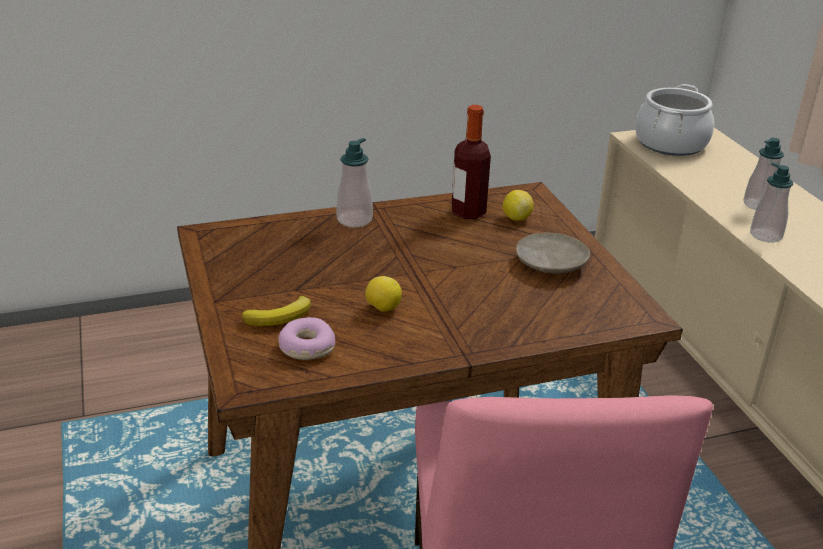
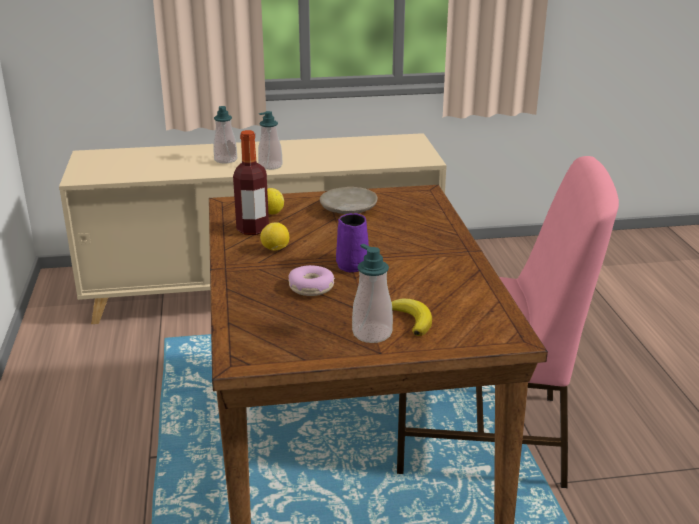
camera: 80 degrees left, 5 degrees down
(306, 347) = (459, 309): donut -> donut (311, 288)
(354, 220) = (244, 279): soap dispenser -> soap dispenser (372, 333)
(382, 308) = (403, 275): lemon -> lemon (275, 249)
(400, 275) = (353, 265): none -> purple mug
(671, 143) = (103, 168): cooking pot -> none

